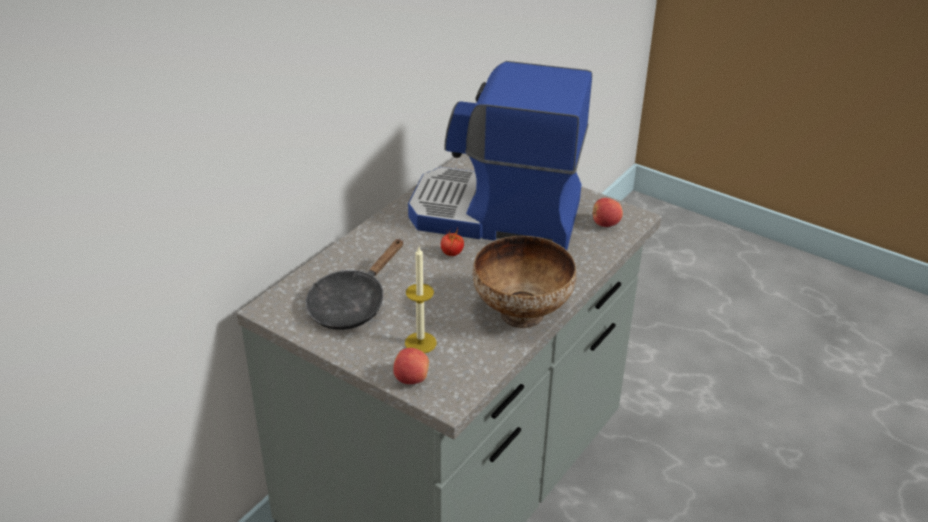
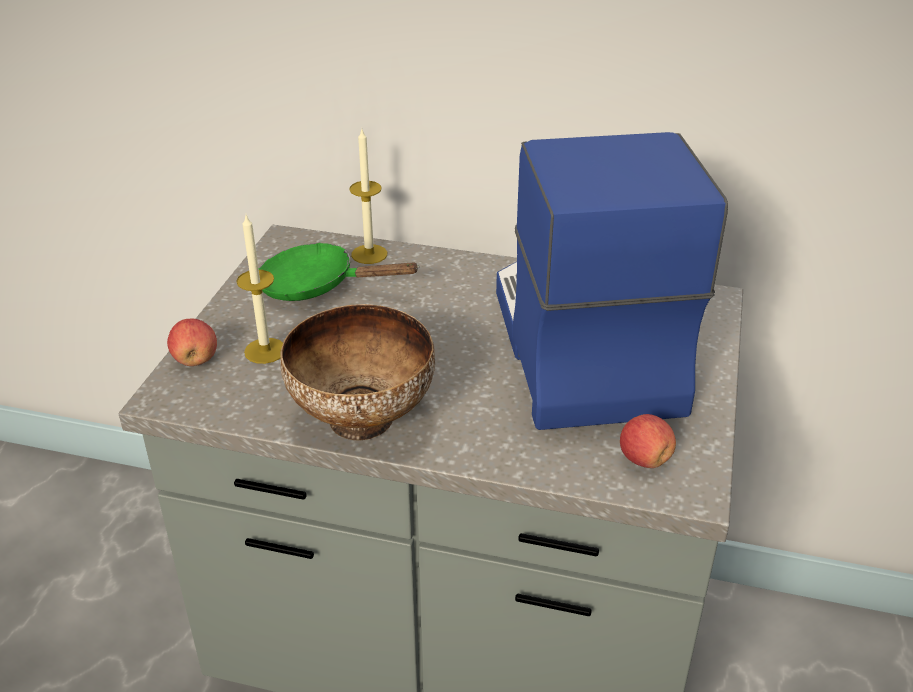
camera: 70 degrees right, 0 degrees up
(325, 272) = (369, 254): none -> candle
(351, 304) = (316, 286): black frying pan -> green frying pan
(452, 253) = (463, 331): tomato -> none

